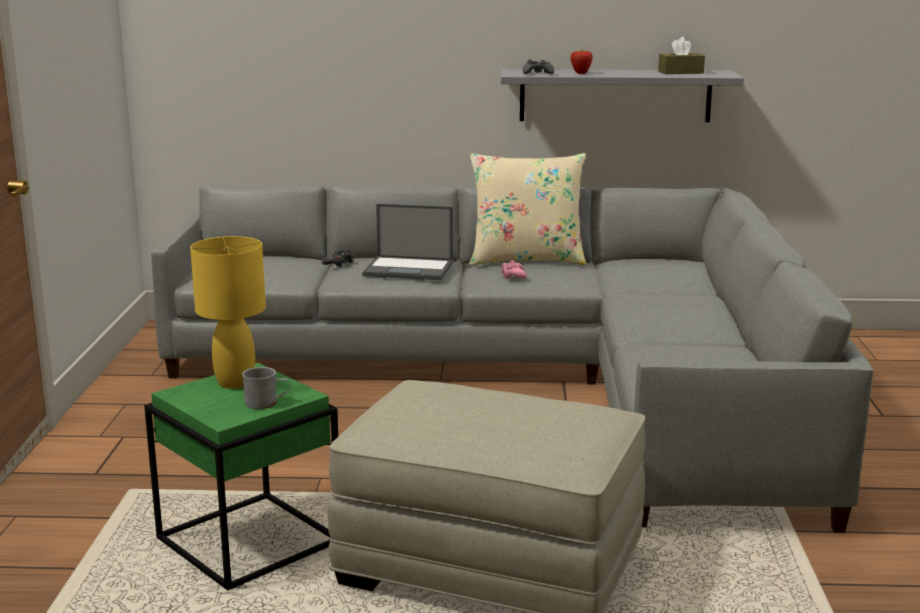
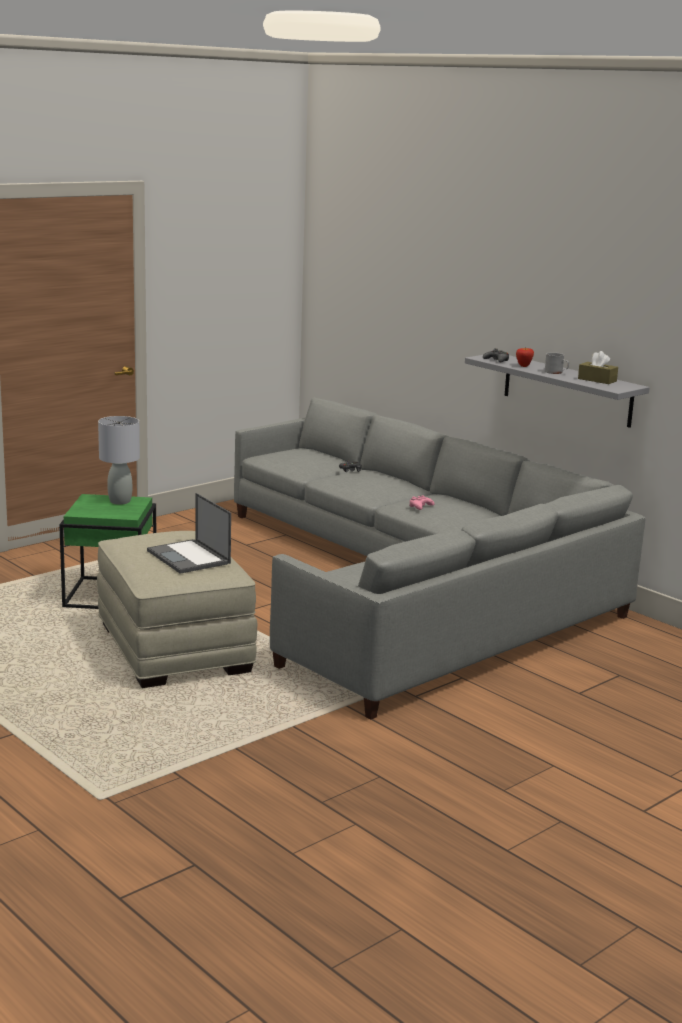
camera: 45 degrees right, 0 degrees up
(236, 382) = (120, 501): yellow table lamp -> grey table lamp
(266, 403) = (108, 513): grey mug -> grey mug (556, 372)
(410, 269) = (375, 484): laptop -> laptop (189, 557)
(526, 259) = (461, 501): beige pillow -> none

